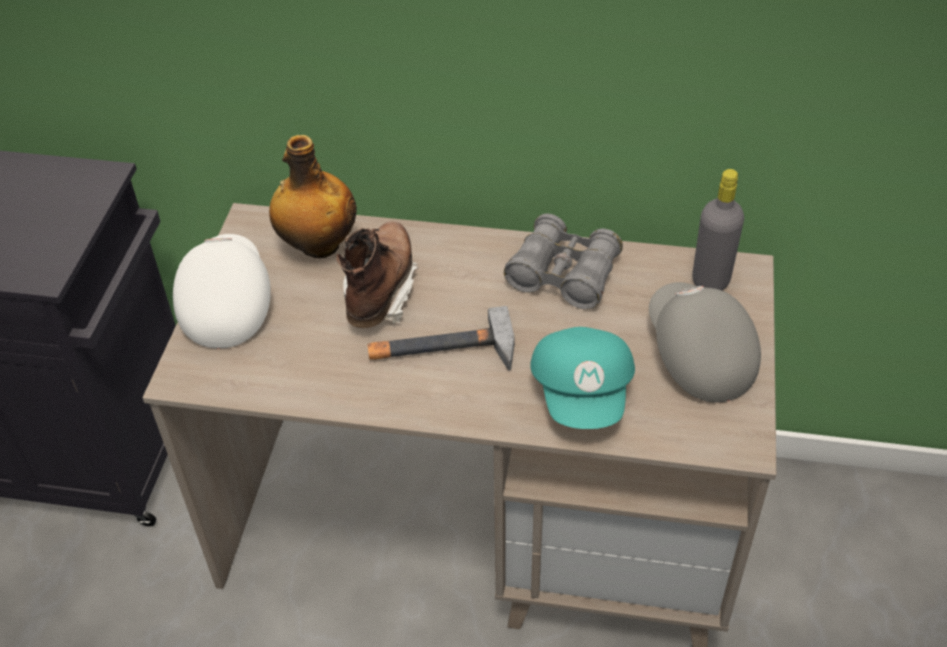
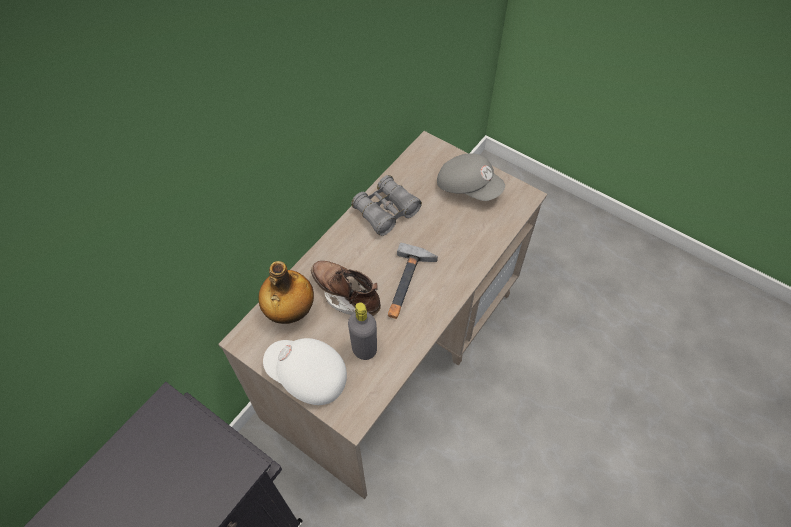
camera: 65 degrees left, 10 degrees up
(583, 393) = (467, 238): turquoise cap -> none
(697, 356) = (468, 187): grey cap -> grey cap turned 150 degrees counterclockwise
(710, 280) = (425, 159): grey bottle -> grey bottle (364, 349)

